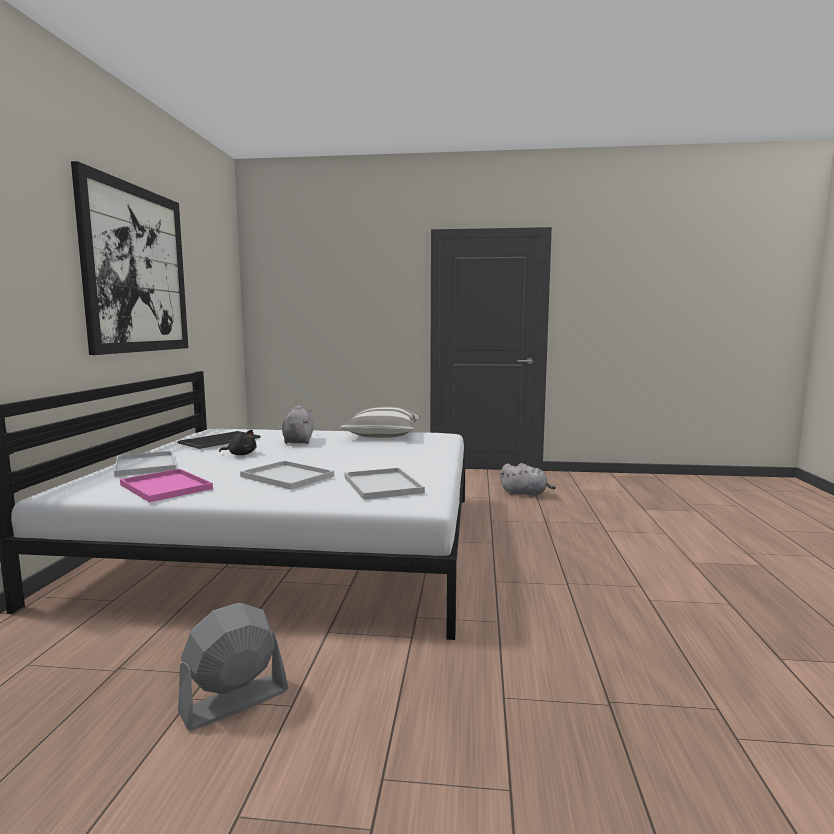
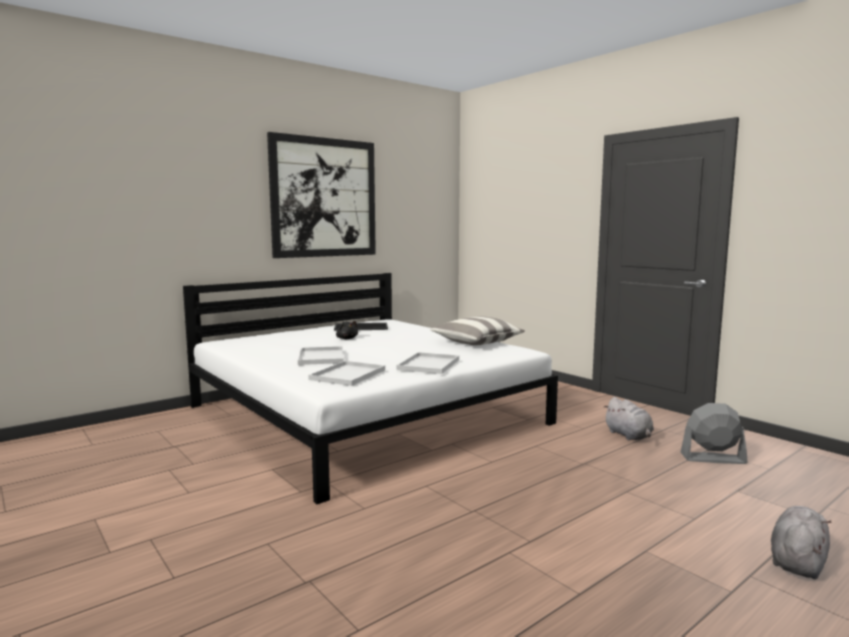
camera: 45 degrees right, 0 degrees up
(146, 465) = (284, 335): white tray -> white tray (429, 365)
(167, 487) = (256, 349): pink tray -> none
(234, 701) = (177, 479): grey fan -> grey fan (712, 458)
(298, 441) = (405, 336): grey plush toy -> grey plush toy (797, 561)

